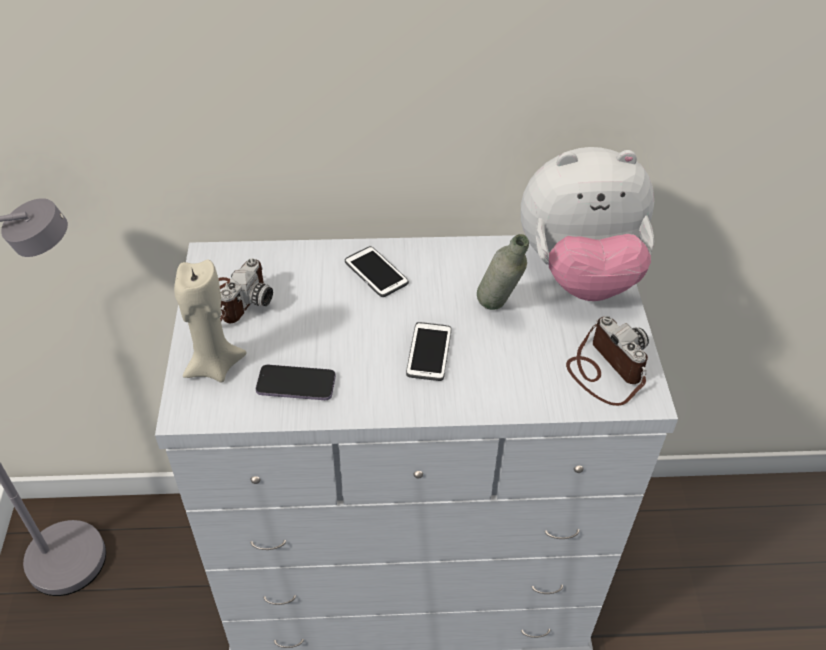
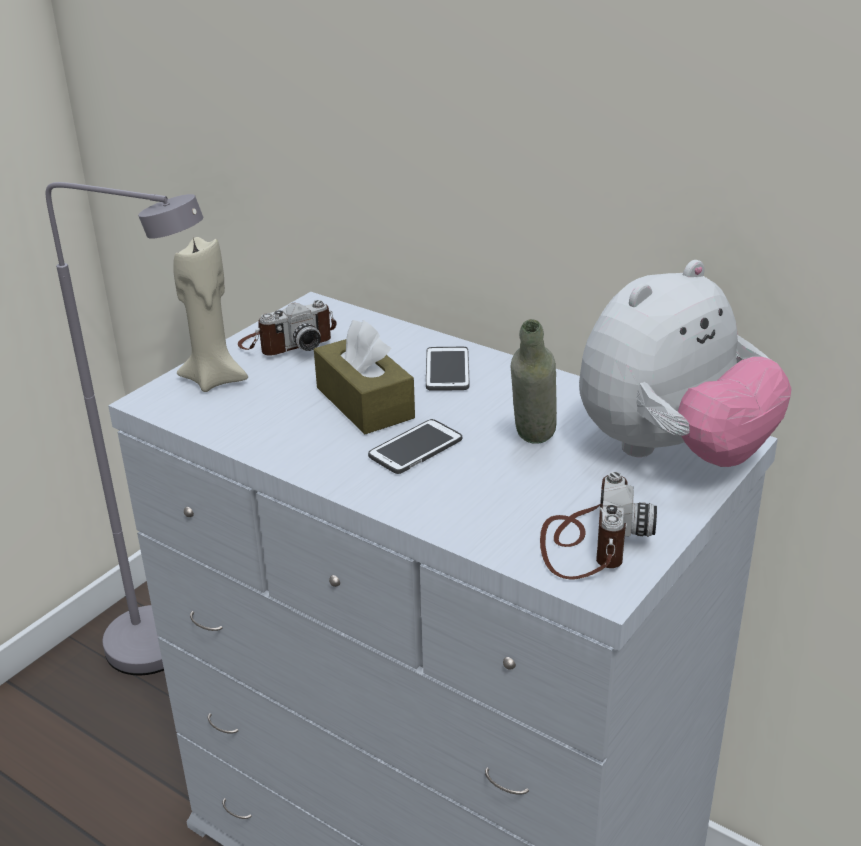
camera: 40 degrees right, 15 degrees down
(296, 384) = (262, 420): phone -> none
(352, 330) = (364, 403): none -> brown tissue box
(579, 274) = (672, 452): plush toy -> plush toy turned 75 degrees counterclockwise

